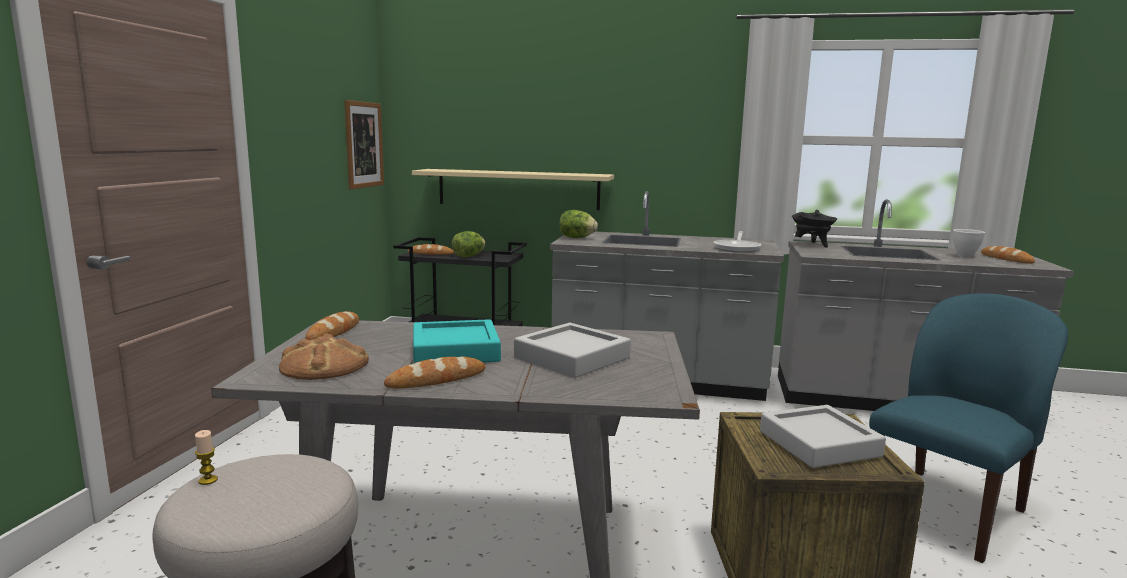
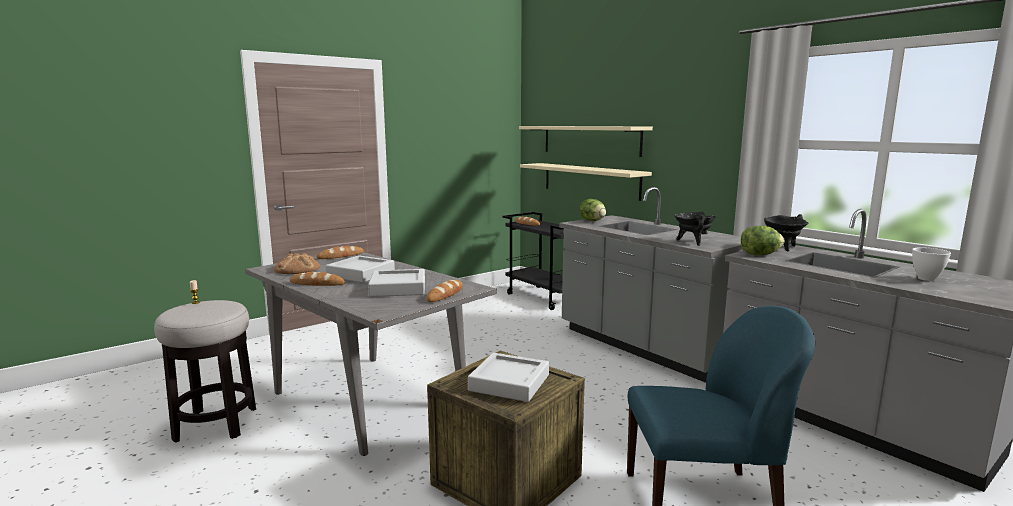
camera: 40 degrees right, 0 degrees up
(364, 145) = (496, 146): picture -> none
(455, 351) = (361, 274): turquoise tray -> grey tray
(468, 256) = (545, 228): lettuce -> lettuce (760, 255)
(516, 136) = (590, 140): none -> beige shelf
(737, 248) = (692, 242): frying pan -> black cooking pot
(1006, 259) = (976, 289): bread -> bread (445, 294)

